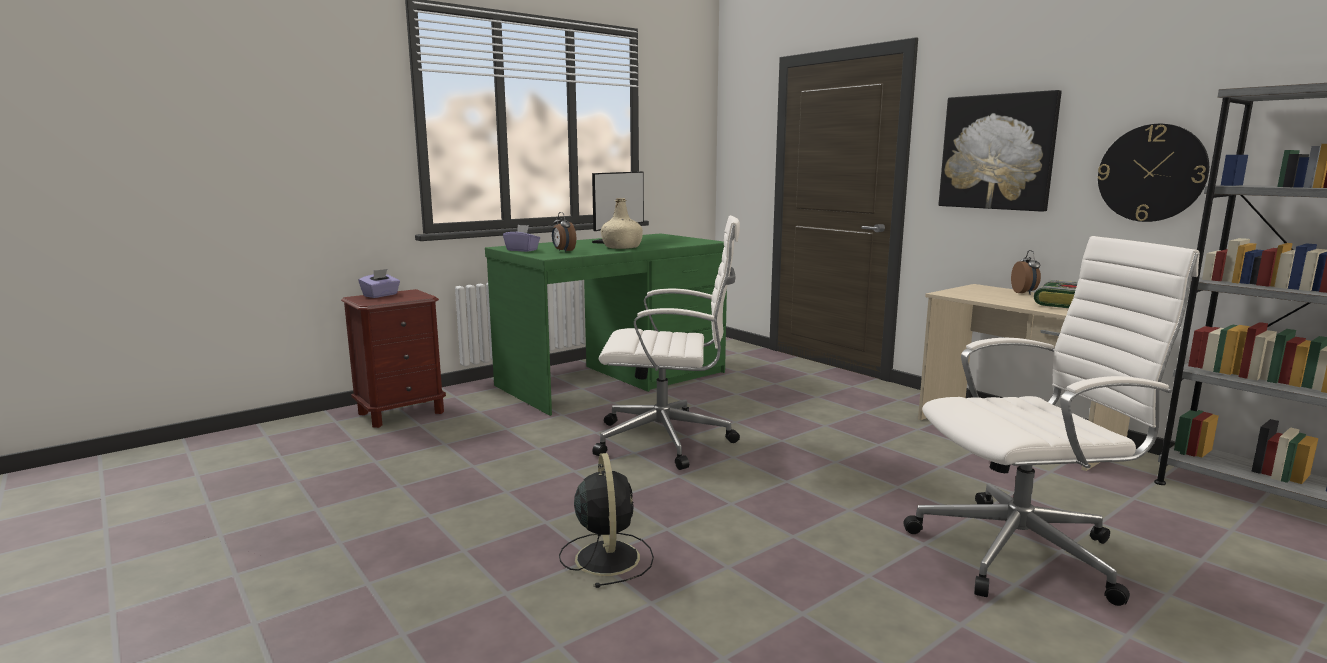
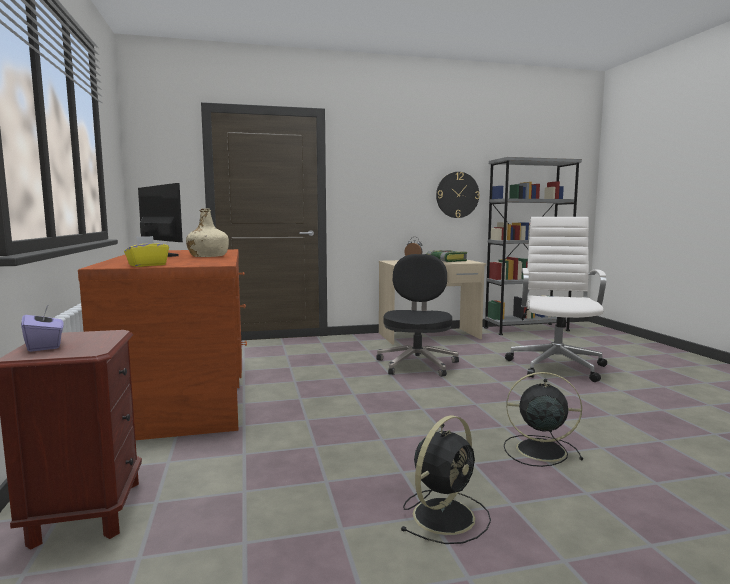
camera: 65 degrees left, 5 degrees down
(431, 521) = (445, 515): none -> black fan
(522, 250) = (147, 265): purple tissue box -> yellow tissue box
(563, 251) = (191, 261): alarm clock -> none
(614, 379) = (184, 393): green desk -> brown desk
(668, 440) = (355, 400): white office chair -> none
(848, 447) = (417, 364): none -> black office chair
(997, 152) = (384, 183): picture -> none

